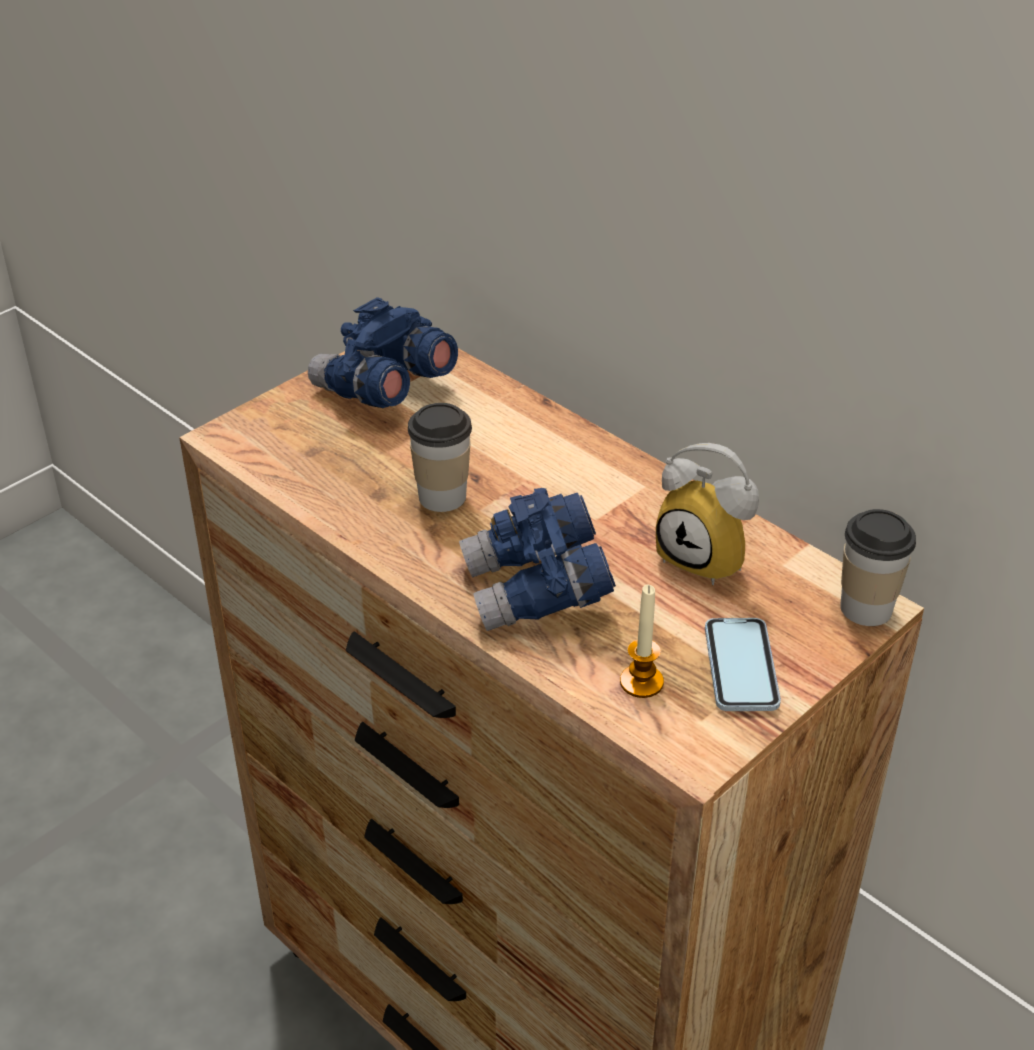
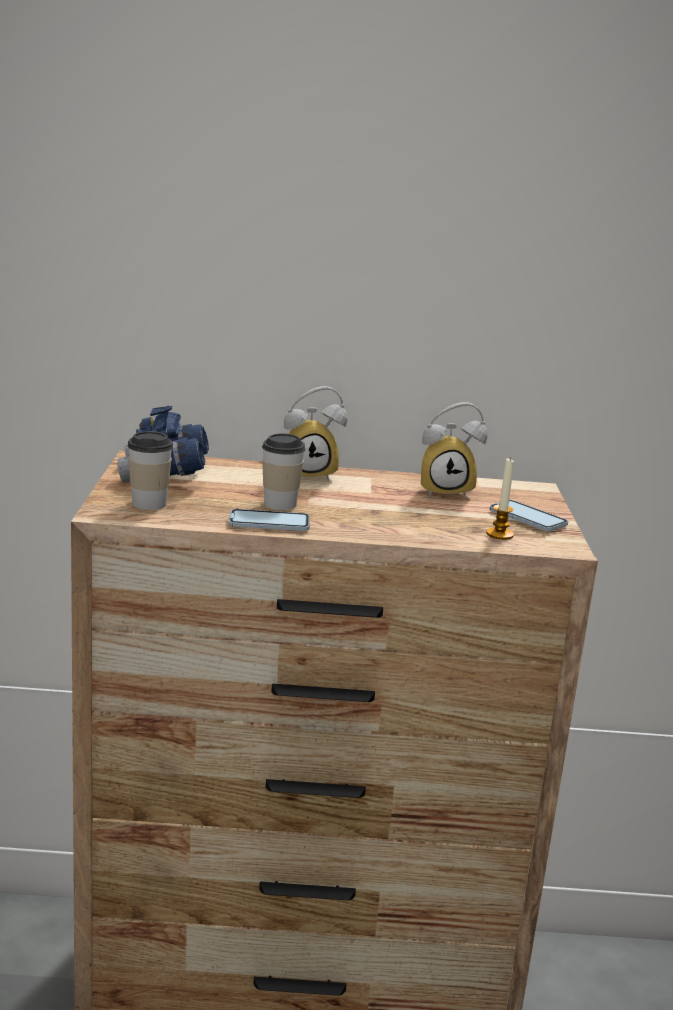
camera: 45 degrees left, 20 degrees down
(376, 529) = (269, 523): none -> phone
(537, 591) = (395, 521): blue binoculars -> none
(567, 450) = (309, 474): none -> alarm clock
(866, 608) = (537, 488): cup -> cup (149, 504)

